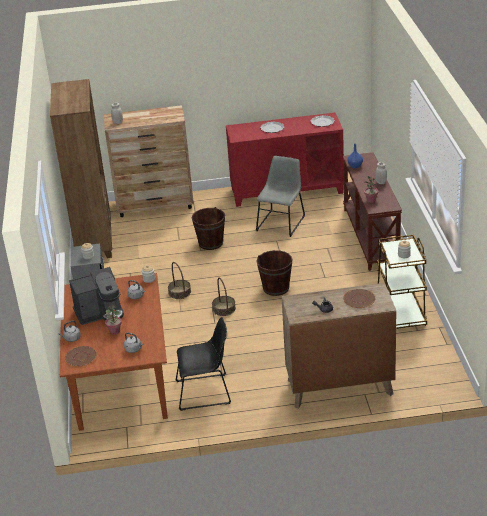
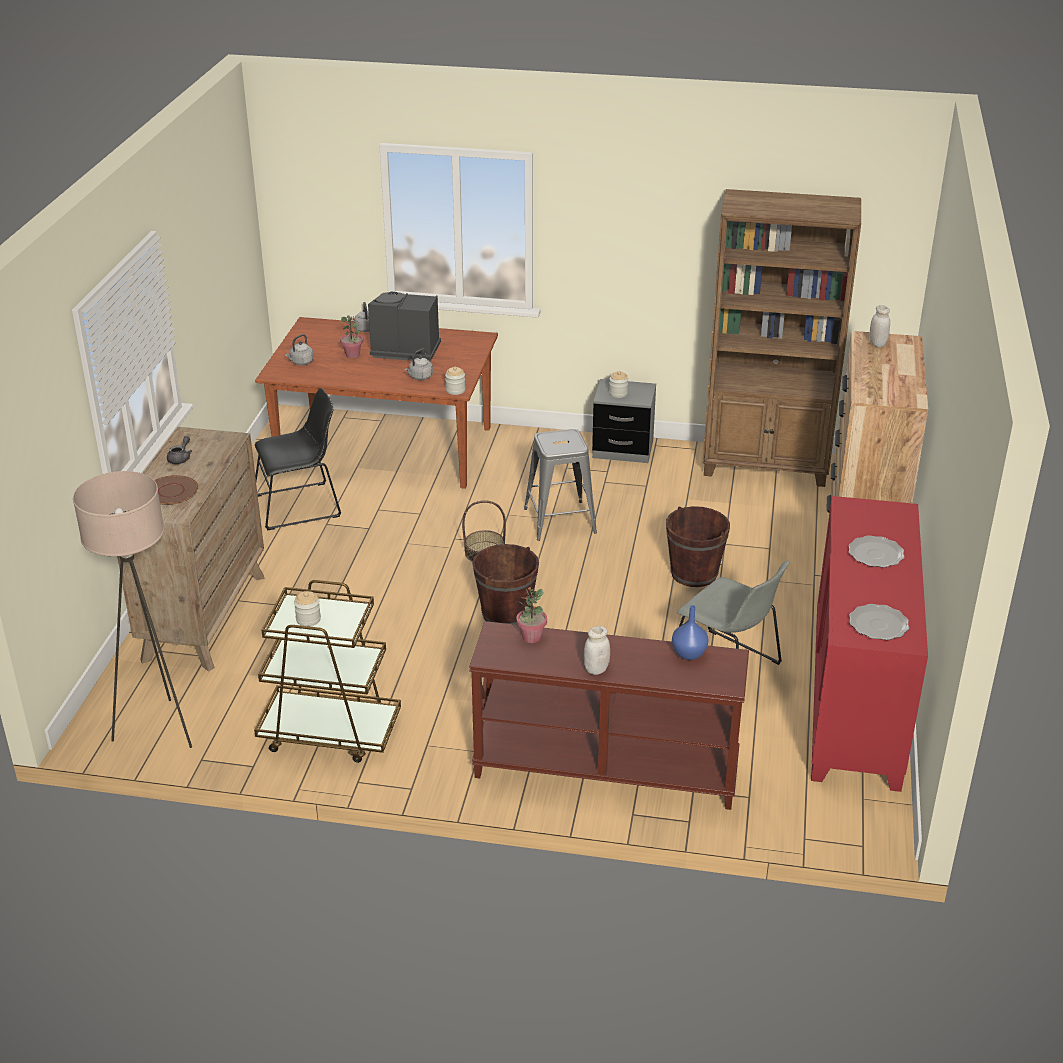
camera: 105 degrees right, 0 degrees up
(81, 357) = (321, 330): brown plate -> none
(100, 313) = (404, 350): coffee machine -> coffee machine turned 105 degrees clockwise
(179, 292) = (559, 520): basket -> grey stool
(206, 392) = (301, 505): black chair -> black chair turned 120 degrees counterclockwise
(437, 366) = (158, 729): none -> beige floor lamp

